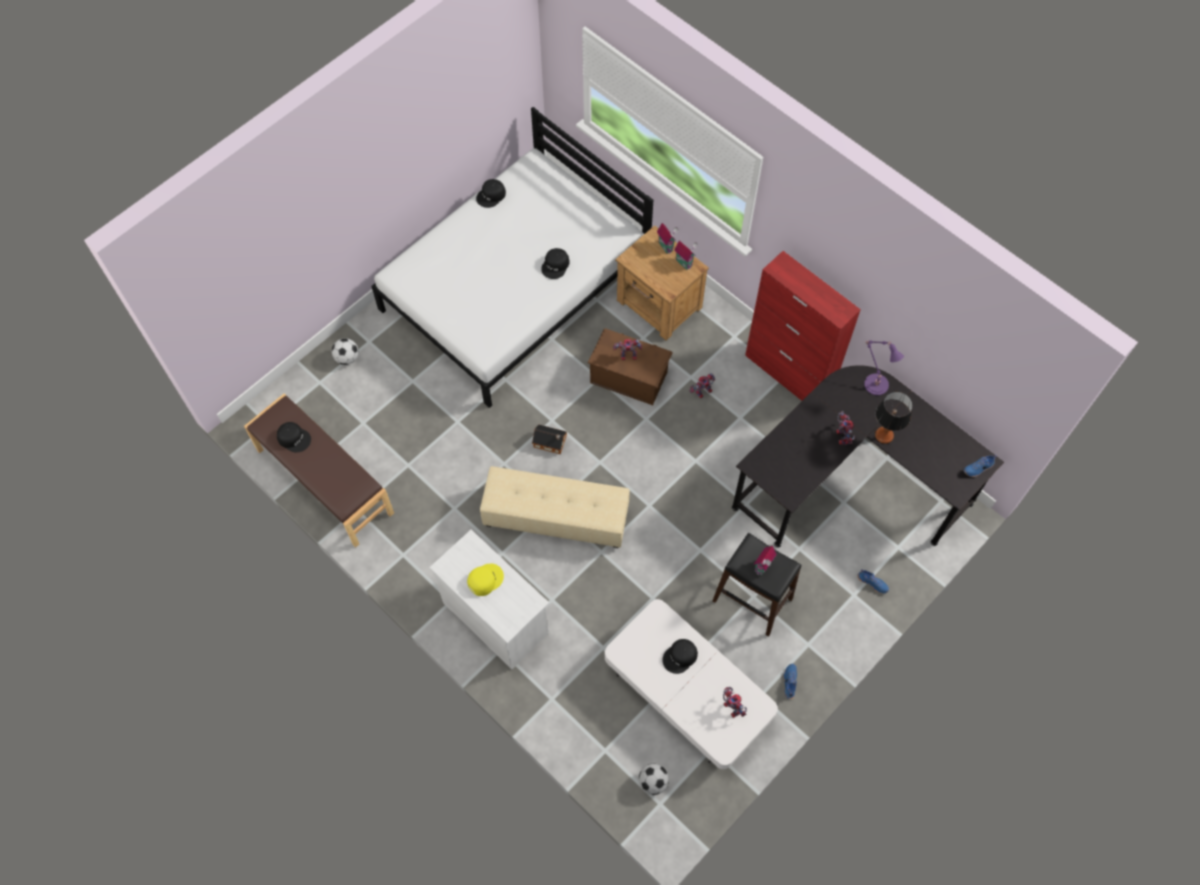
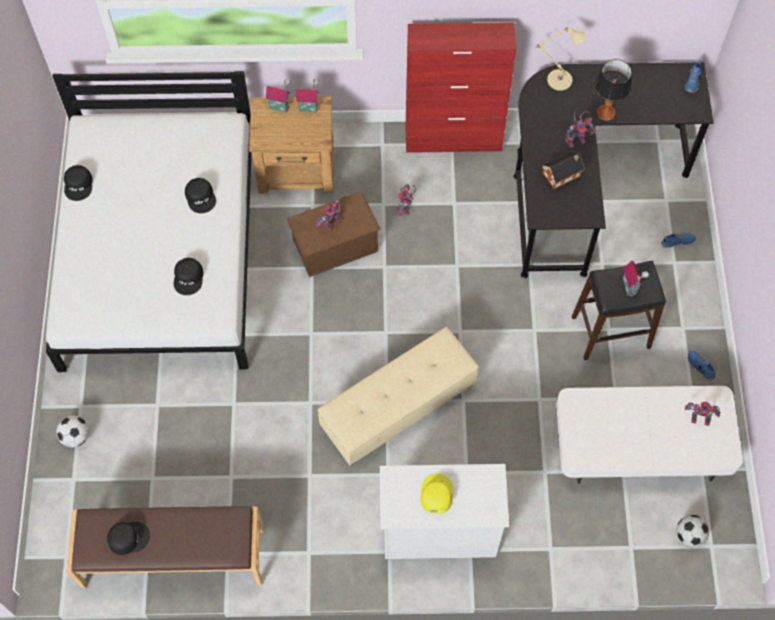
camera: 45 degrees left, 0 degrees up
(551, 443) = (330, 352): toy house -> toy house (563, 174)
(680, 657) = (624, 417): black cap -> black cap (189, 278)
(840, 435) = (576, 139): toy robot -> toy robot turned 120 degrees clockwise
(875, 383) = (557, 79): purple table lamp -> beige table lamp

